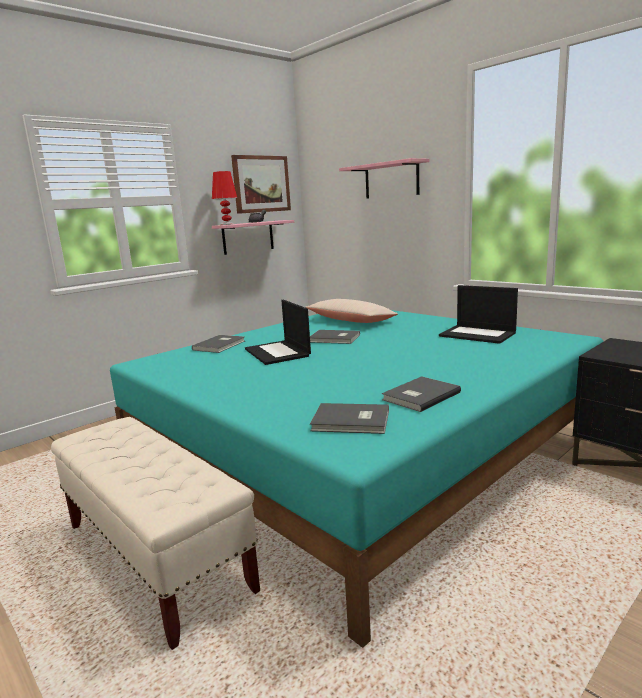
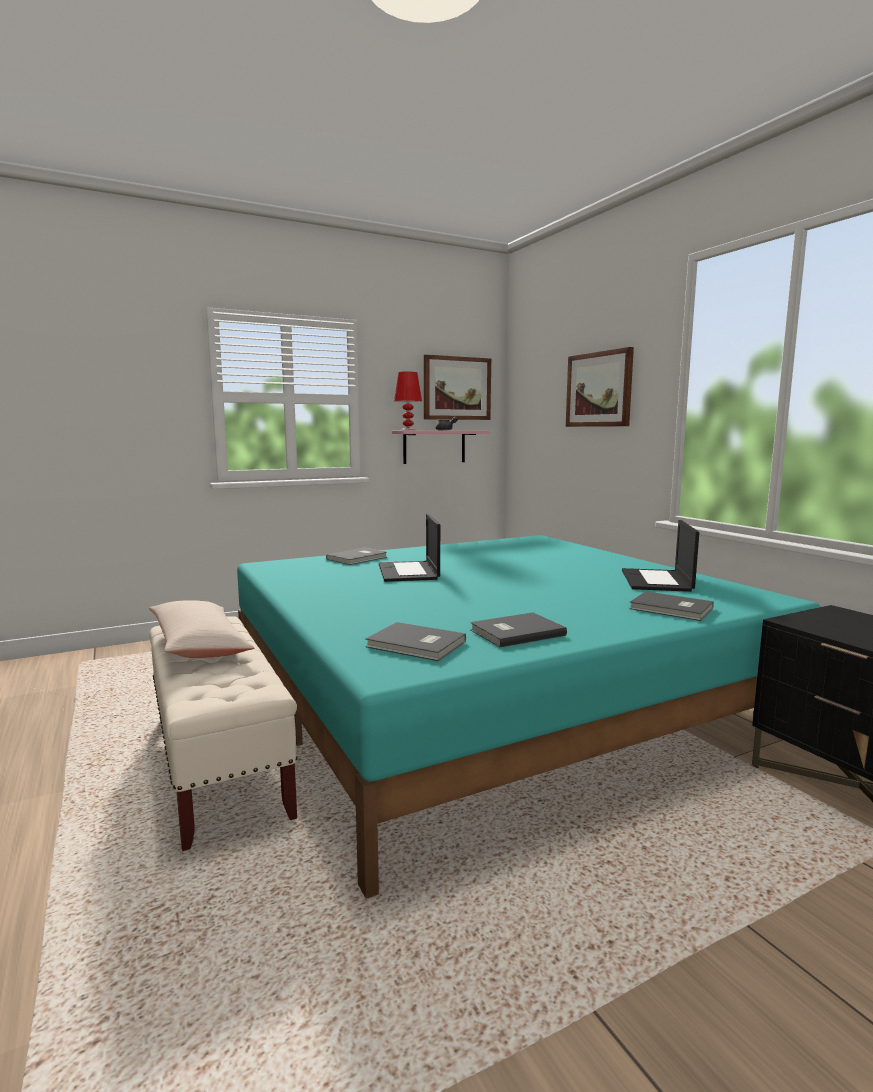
camera: 15 degrees right, 5 degrees down
(334, 339) = (483, 566): grey book -> grey book (671, 609)
(351, 321) = (521, 550): beige pillow -> beige pillow (199, 644)
(391, 180) = (599, 389): pink shelf -> picture
(478, 334) = (657, 581): laptop -> laptop turned 45 degrees clockwise

